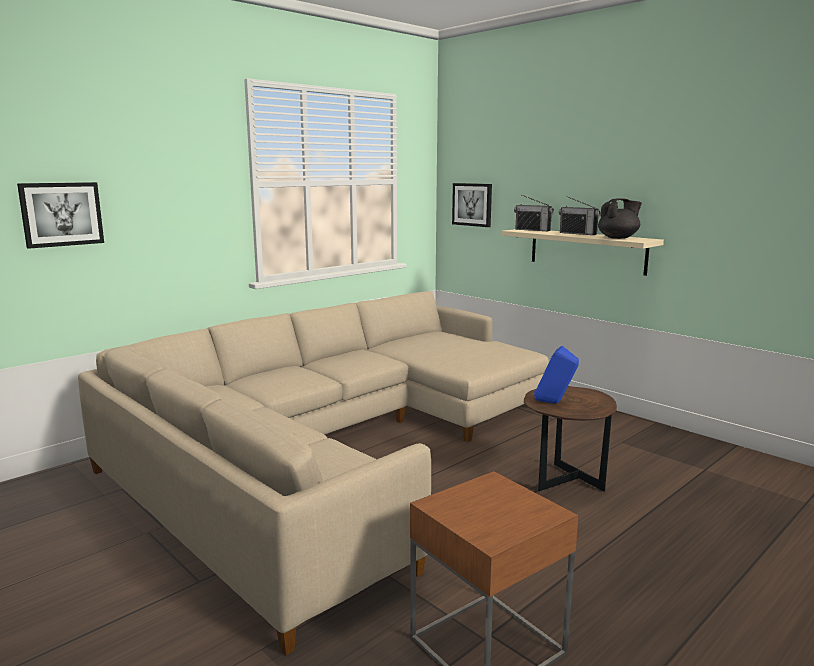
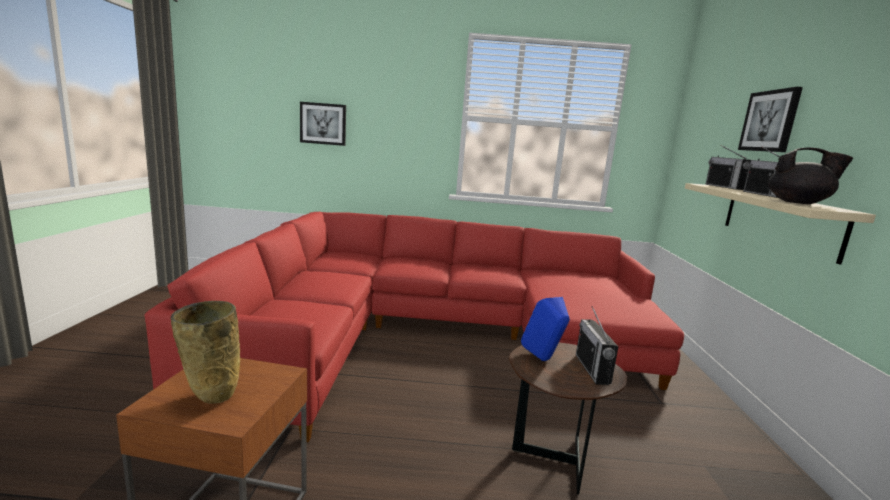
camera: 45 degrees right, 0 degrees up
(335, 449) = (433, 334): beige sofa -> red sofa
(472, 204) = (693, 158): picture -> picture (770, 121)
(503, 515) = (211, 397): none -> beige vase
(583, 395) = (592, 369): none -> radio

